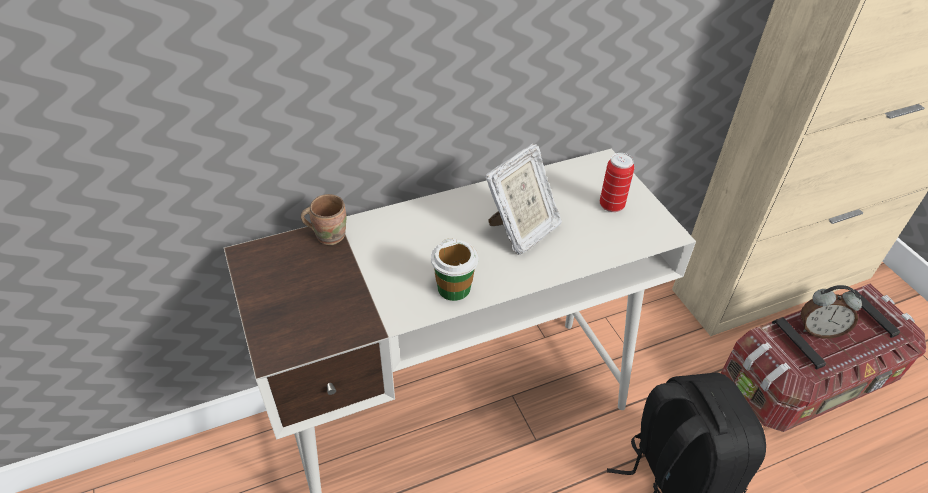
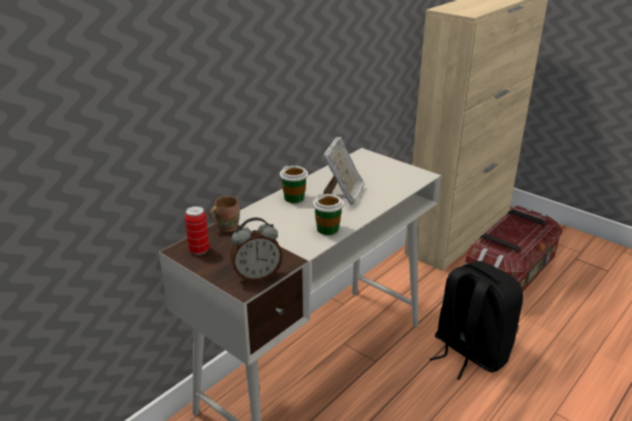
camera: 25 degrees left, 15 degrees down
(449, 214) = (294, 198): none -> cup
(611, 205) = (384, 171): can -> can (199, 250)
(818, 330) = (506, 235): alarm clock -> alarm clock (257, 276)

